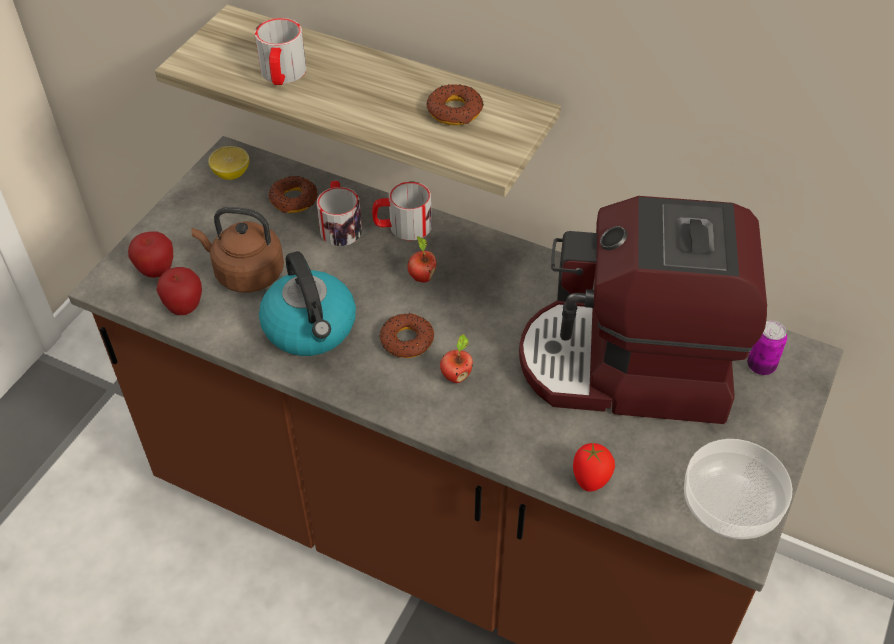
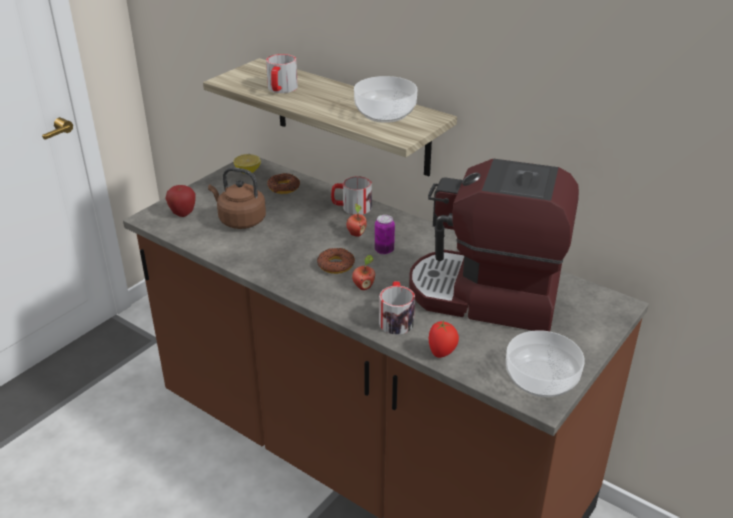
camera: 10 degrees right, 15 degrees down
(184, 307) = (194, 233): apple -> none
(311, 328) = (273, 252): kettle -> none
(340, 225) = (310, 203): mug -> mug (396, 318)
(455, 111) = (385, 113): donut -> bowl
(761, 366) = (584, 305): can -> can (384, 250)

